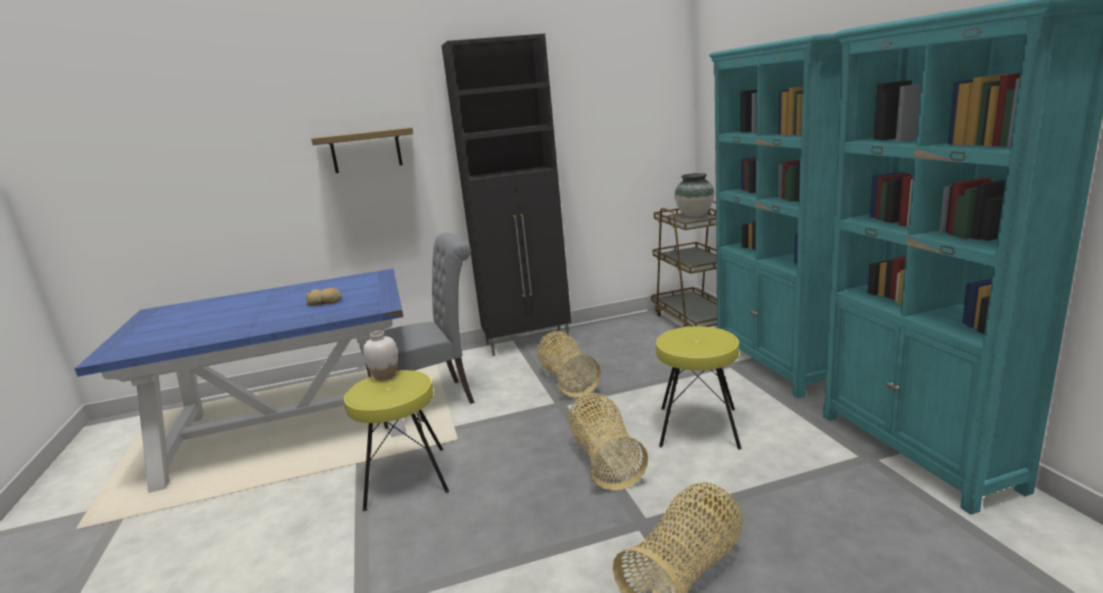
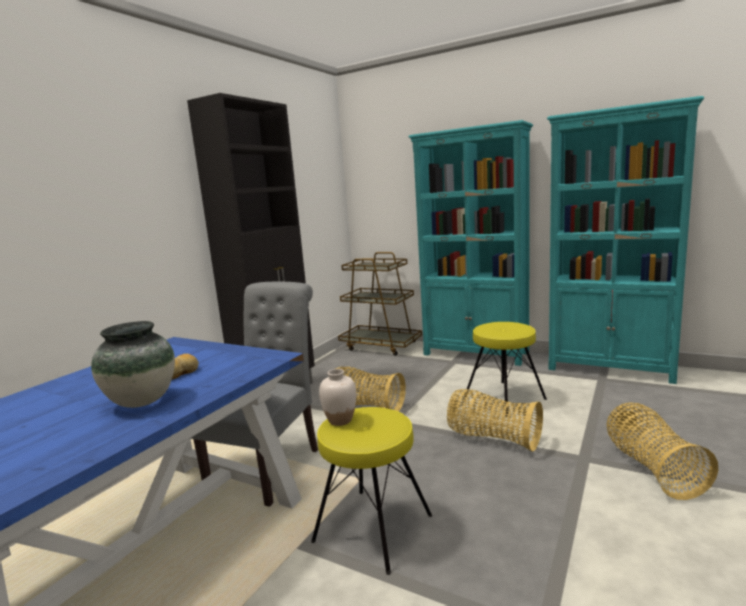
camera: 45 degrees left, 5 degrees down
(366, 150) = (114, 204): shelf -> none
(694, 215) = (369, 264): vase -> vase (142, 401)

